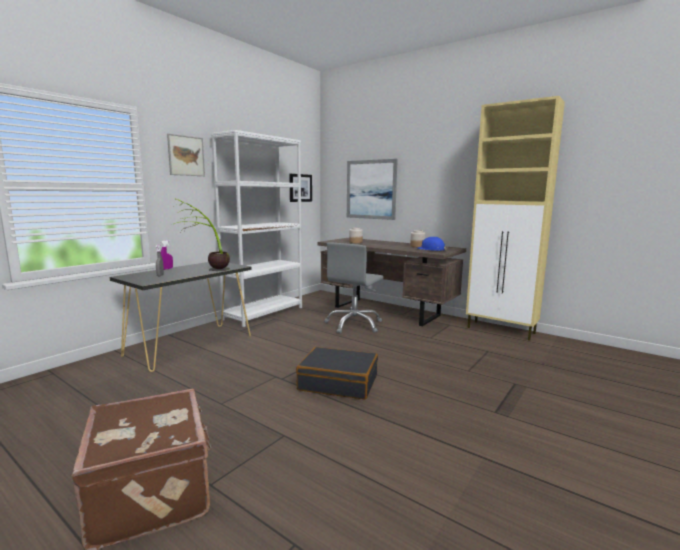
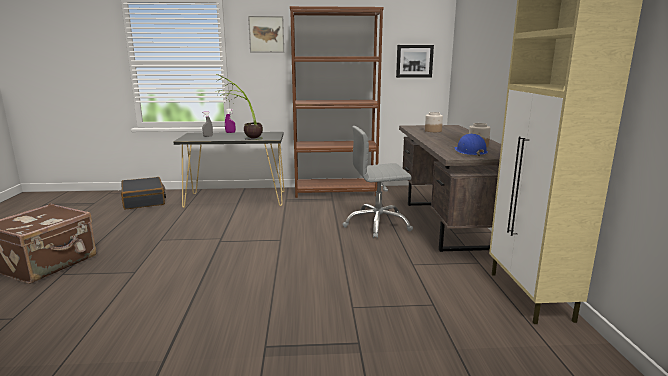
camera: 50 degrees right, 5 degrees up
(264, 313) = (335, 192): white bookcase -> brown bookcase
(338, 383) = (238, 260): black suitcase -> black suitcase (144, 200)
(371, 189) = (478, 63): picture -> none

